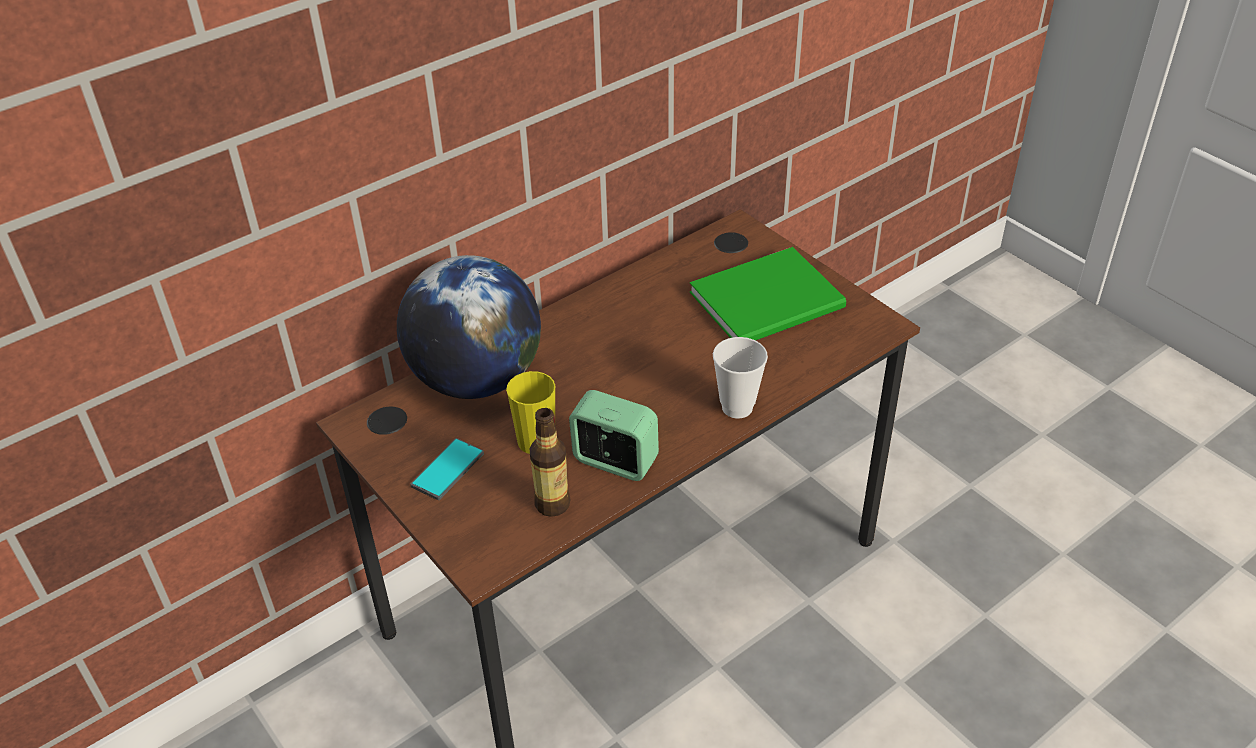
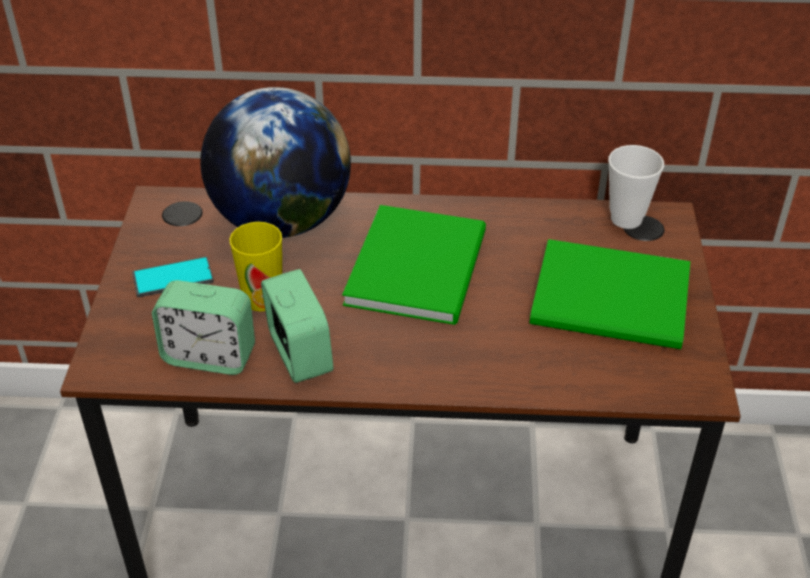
camera: 40 degrees right, 0 degrees up
(552, 504) = (209, 356): bottle -> alarm clock
(619, 351) = (421, 265): none -> green book
(737, 407) = (459, 376): cup -> cup (626, 219)

